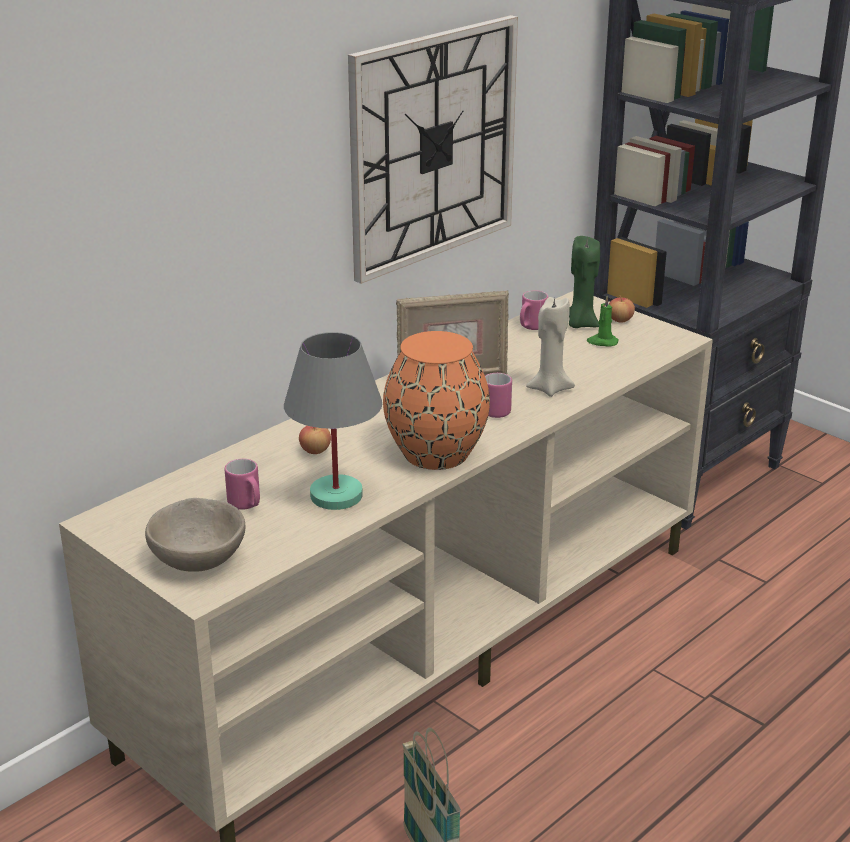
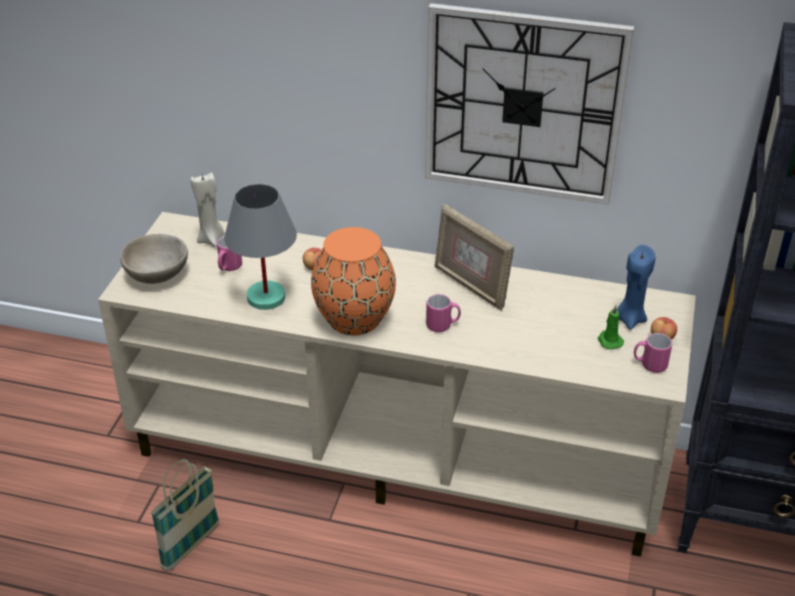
camera: 60 degrees right, 10 degrees up
(531, 327) = (595, 295): pink mug -> pink mug (649, 365)
(549, 389) = (499, 339): beige candle -> beige candle (211, 239)
(580, 324) = (630, 319): green candle -> blue candle

